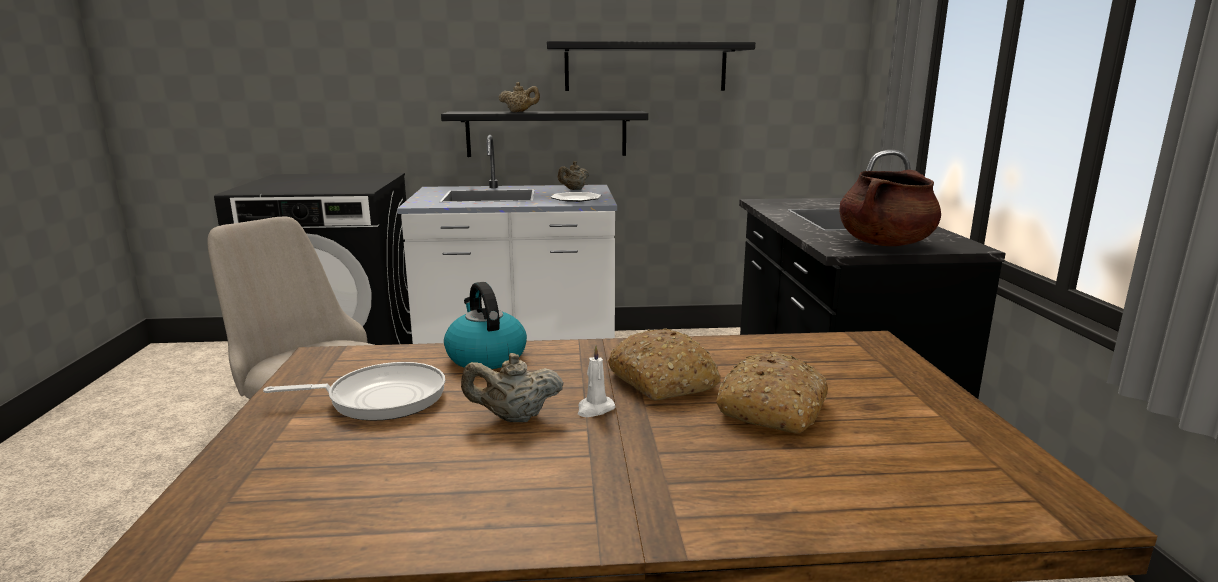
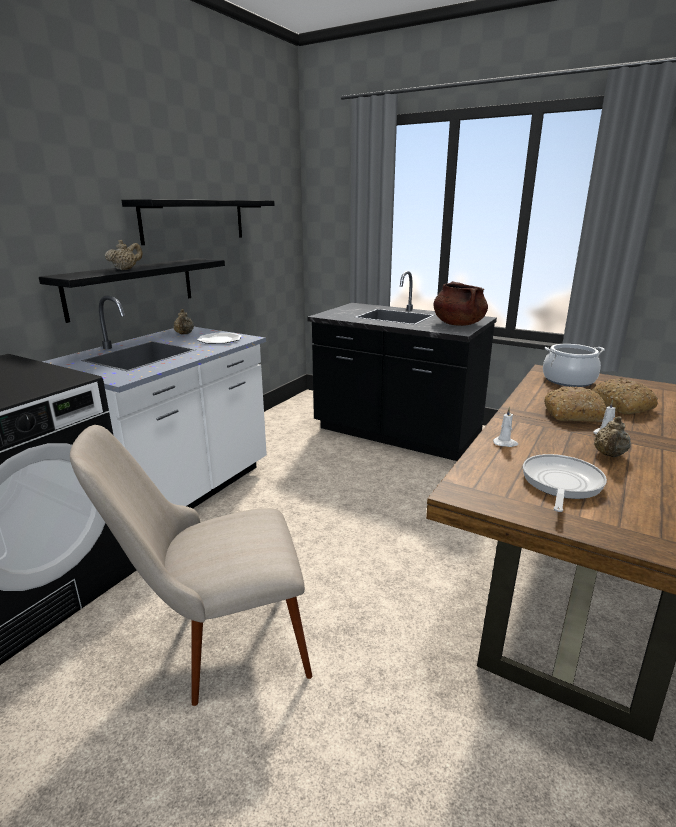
camera: 55 degrees left, 5 degrees up
(485, 356) = (505, 443): kettle -> white candle
(842, 360) = (568, 380): none -> cooking pot

